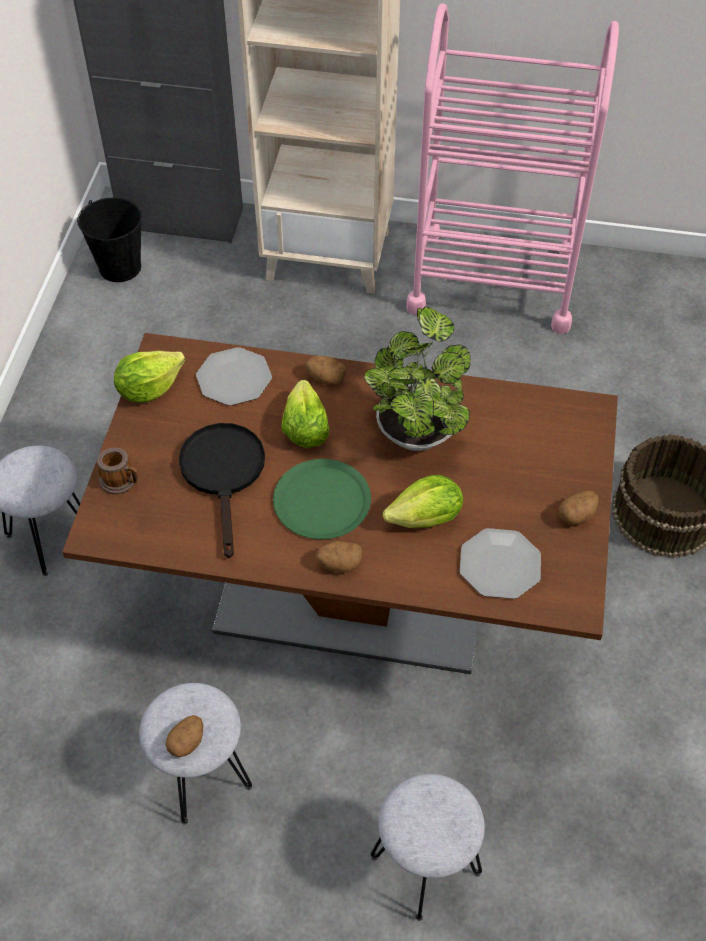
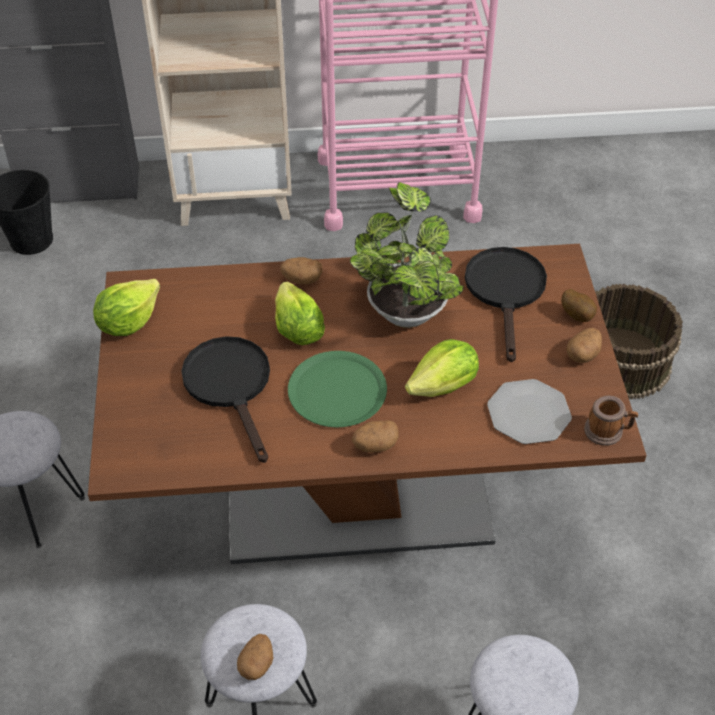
camera: 15 degrees left, 5 degrees down
(121, 481) = (129, 414): mug -> mug (607, 431)
(234, 378) = (211, 296): plate -> none
(522, 433) = (506, 292): none -> black frying pan
(586, 473) = (577, 315): none -> potato

